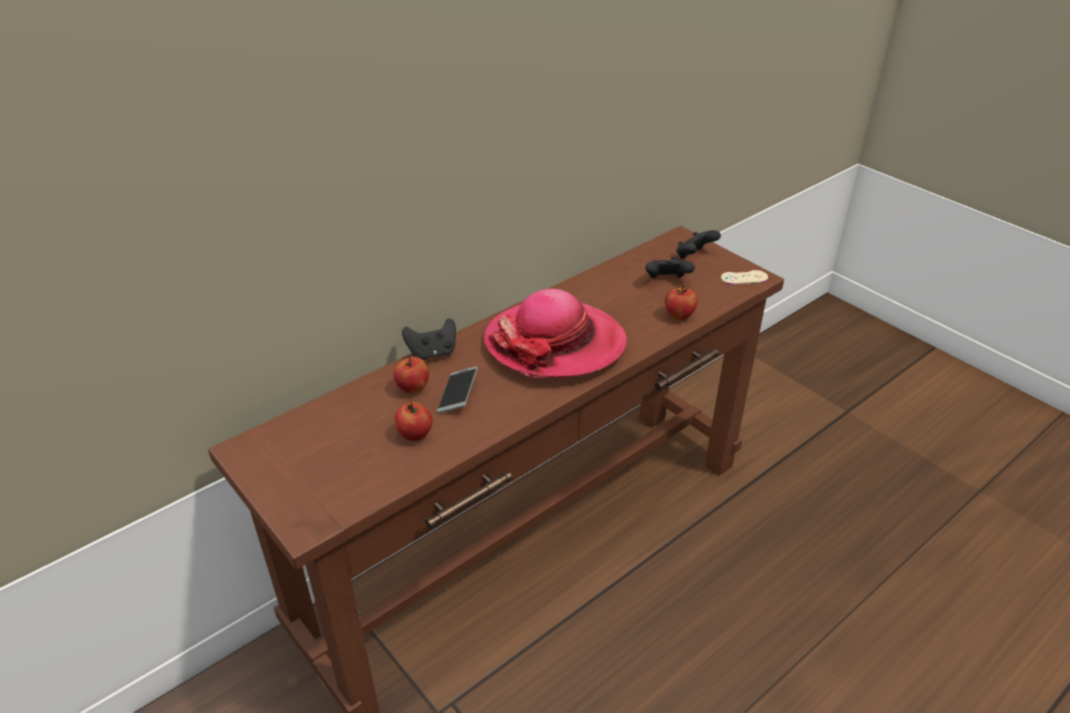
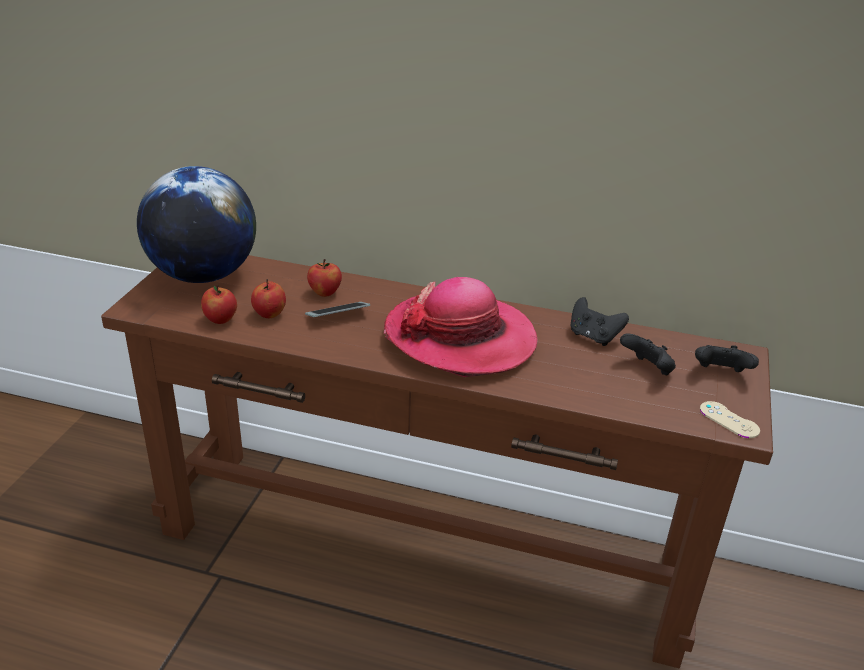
camera: 55 degrees right, 5 degrees down
(295, 456) = (203, 276): none -> globe
(432, 353) = (378, 285): black game controller -> black game controller (593, 337)
(679, 316) = (595, 396): apple -> apple (220, 319)

